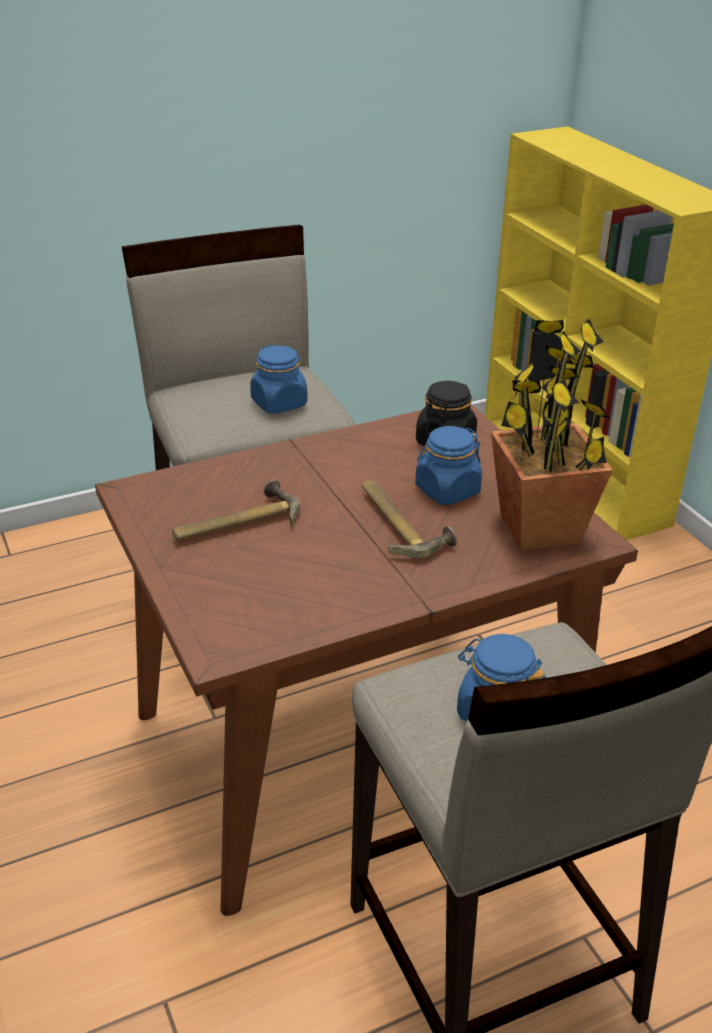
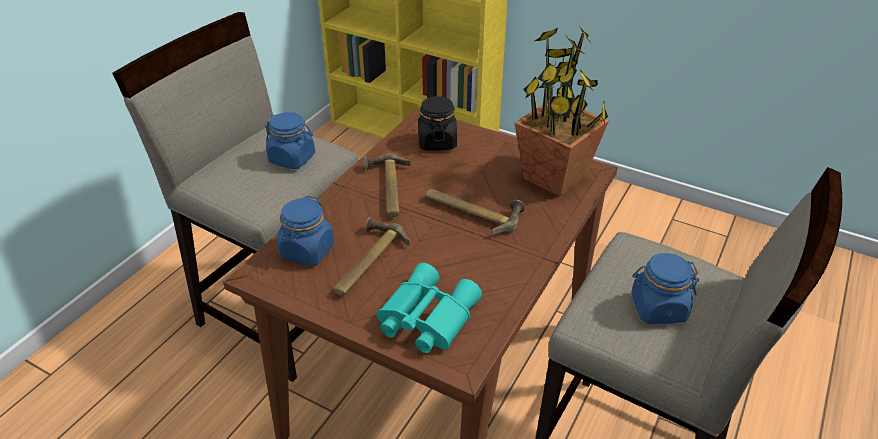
camera: 35 degrees left, 5 degrees up
(231, 596) = (425, 317): none -> turquoise binoculars
(335, 466) = (387, 189): none -> hammer
(447, 491) = (475, 176): blue jar -> blue jar (307, 251)

